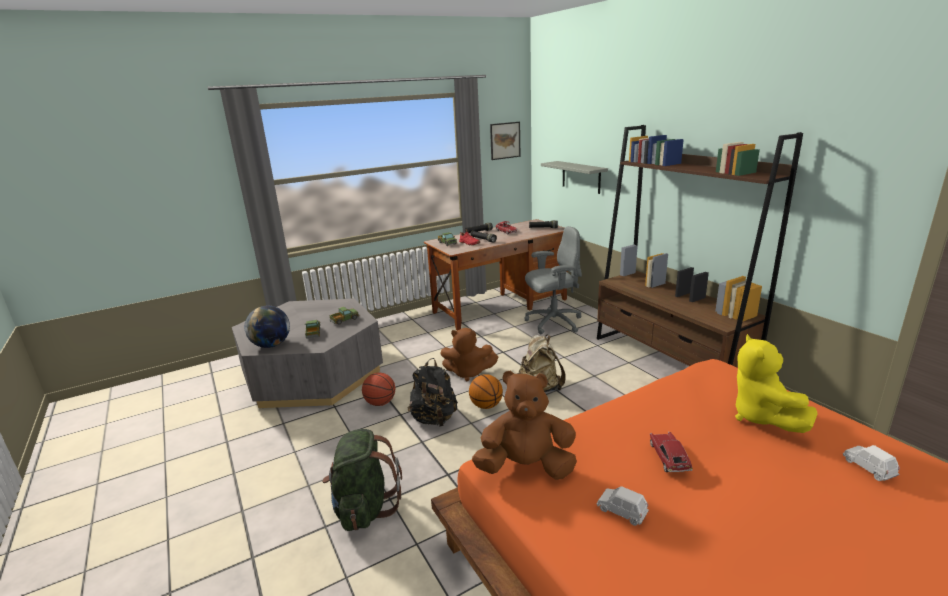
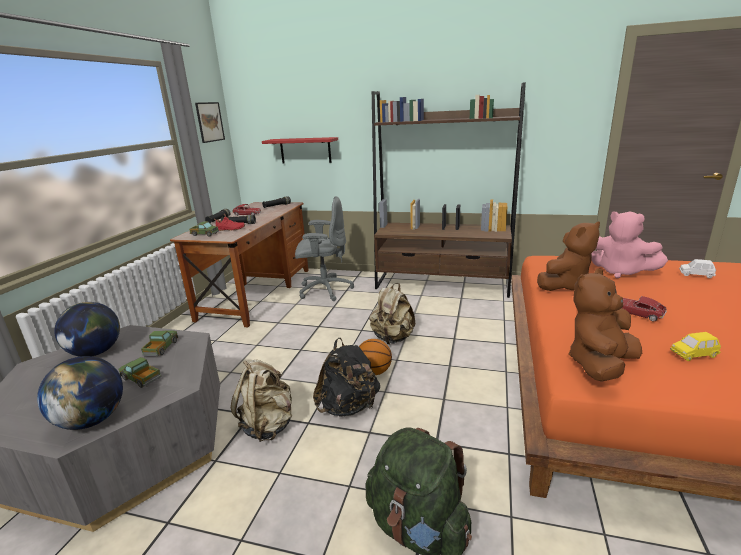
camera: 45 degrees left, 0 degrees up
(319, 309) = (96, 352): none -> globe
(380, 403) = (268, 425): basketball -> beige backpack
(468, 373) = (315, 355): brown plush toy -> brown plush toy (565, 285)
(553, 323) = (324, 290): grey office chair -> grey office chair turned 60 degrees clockwise
(581, 177) = (305, 150): grey shelf -> red shelf
(621, 512) = (693, 355): white toy car -> yellow toy car
(762, 417) = (620, 272): yellow plush toy -> pink plush toy

